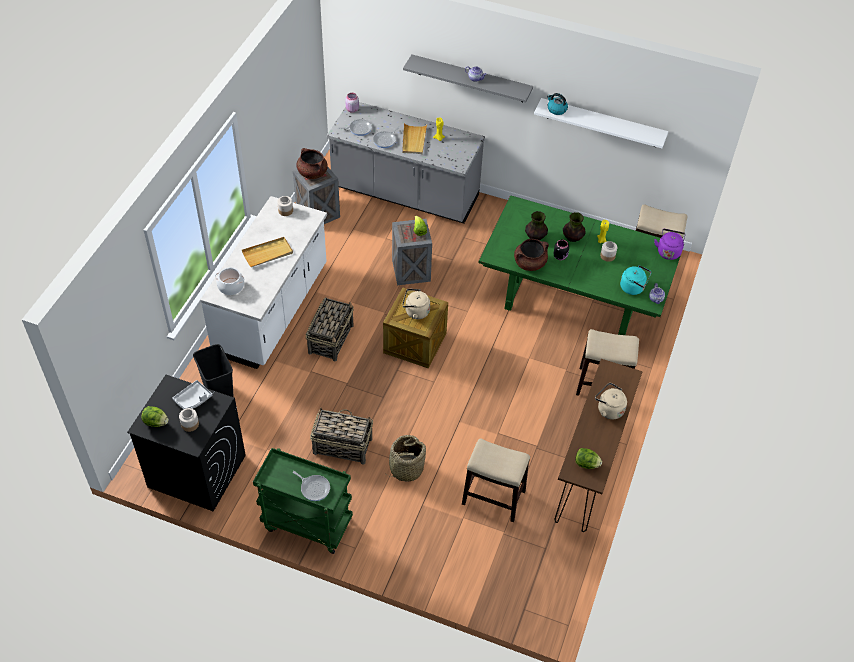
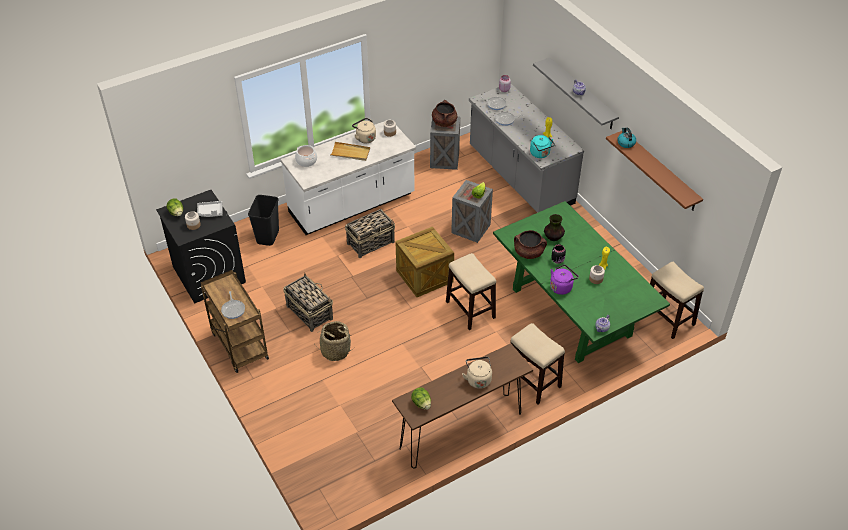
camera: 40 degrees right, 5 degrees down
(306, 524) = (238, 345): green cart -> brown cart
(414, 140) = (527, 129): beige tray -> none
(415, 312) = (424, 246): beige kettle -> beige kettle (365, 138)
(493, 497) = (373, 405): stool -> stool (470, 309)
(573, 237) = (582, 252): vase -> none
(602, 123) = (660, 171): white shelf -> brown shelf
(633, 288) = (592, 311): turquoise kettle -> turquoise kettle (540, 154)
(668, 251) = (650, 301): purple kettle -> purple kettle (561, 287)

